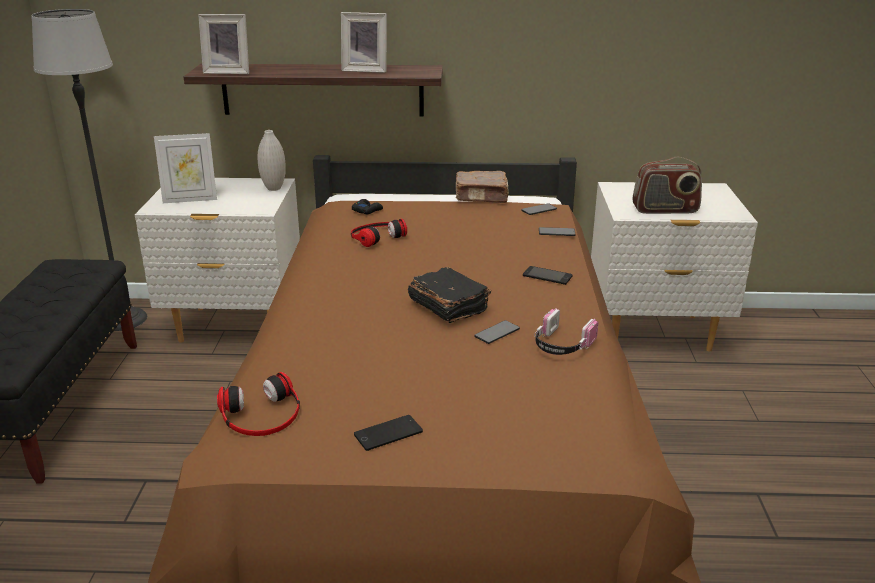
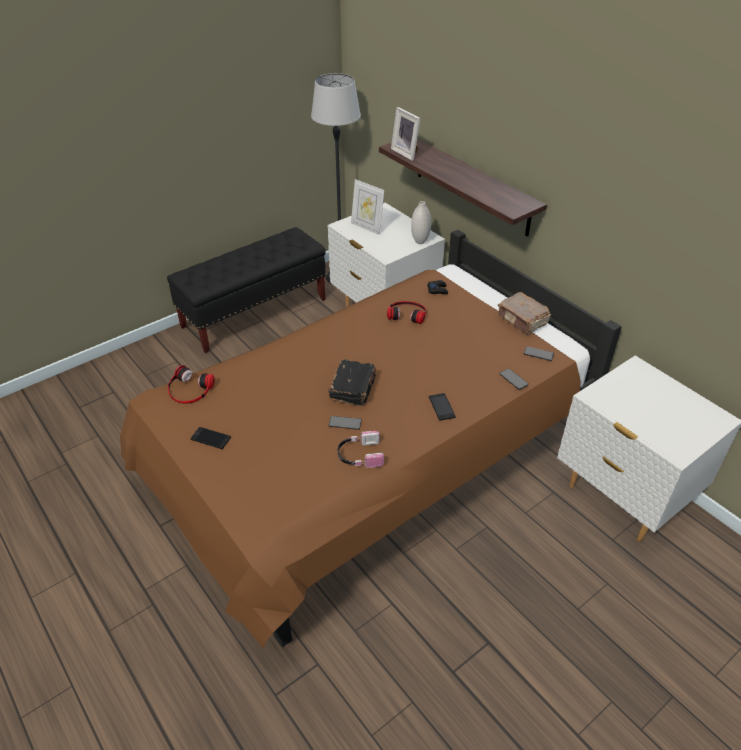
camera: 50 degrees right, 15 degrees up
(366, 70) = (485, 187): picture frame -> none
(665, 210) = (630, 411): radio -> none

